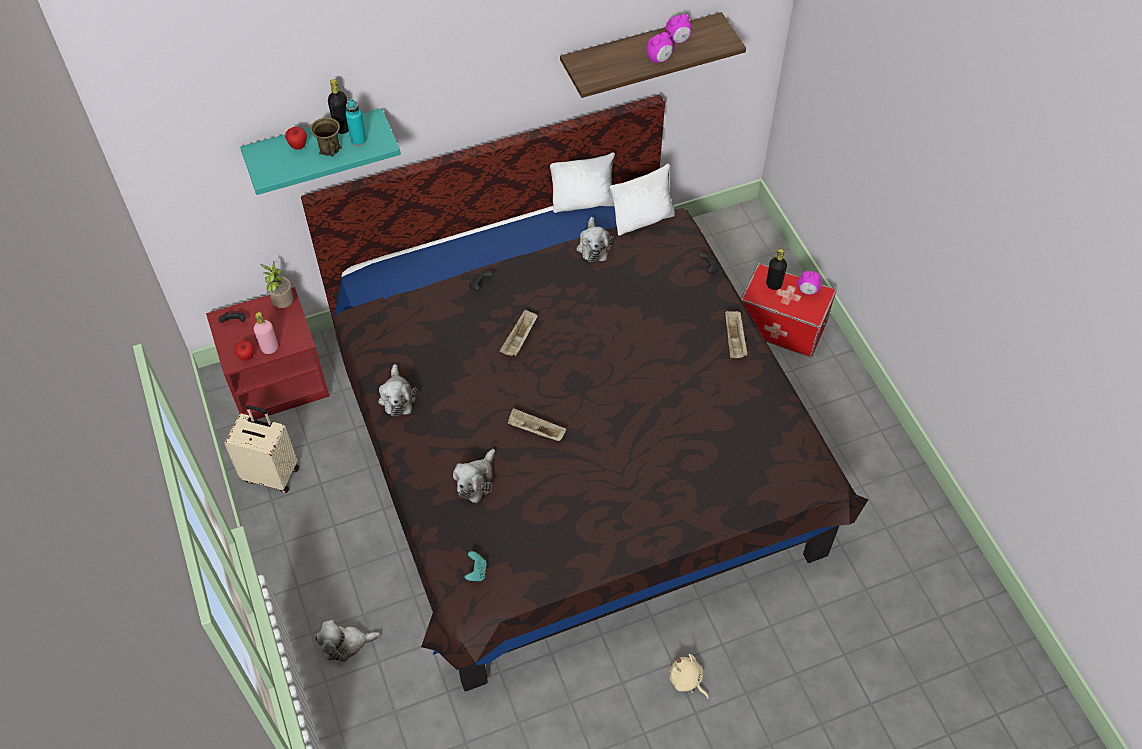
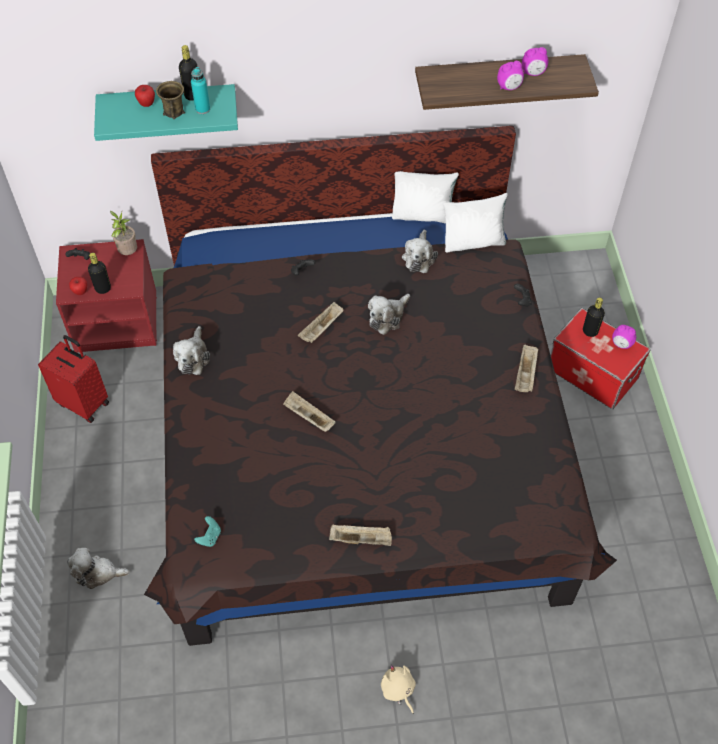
camera: 15 degrees right, 0 degrees up
(269, 348) = (103, 288): pink bottle -> black bottle
(272, 473) = (84, 402): beige suitcase -> red suitcase
(476, 481) = (238, 451): plush toy -> plush toy (387, 317)
(627, 537) = (361, 539): none -> beige tray

